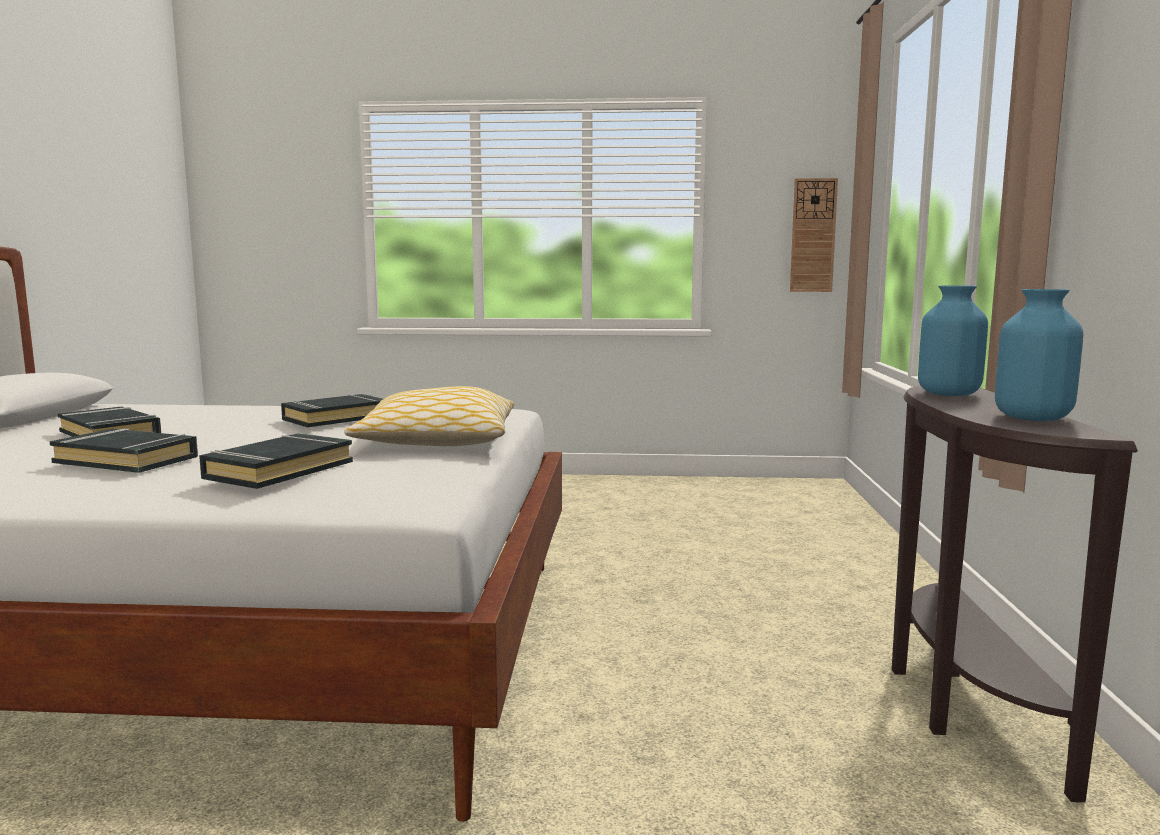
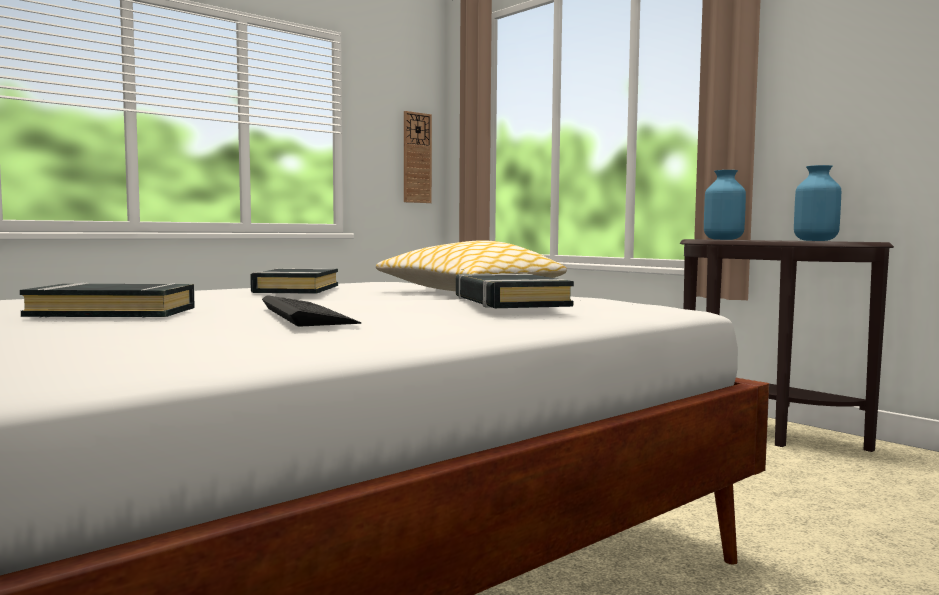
camera: 45 degrees left, 5 degrees down
(127, 460) = (308, 315): black book -> keyboard

